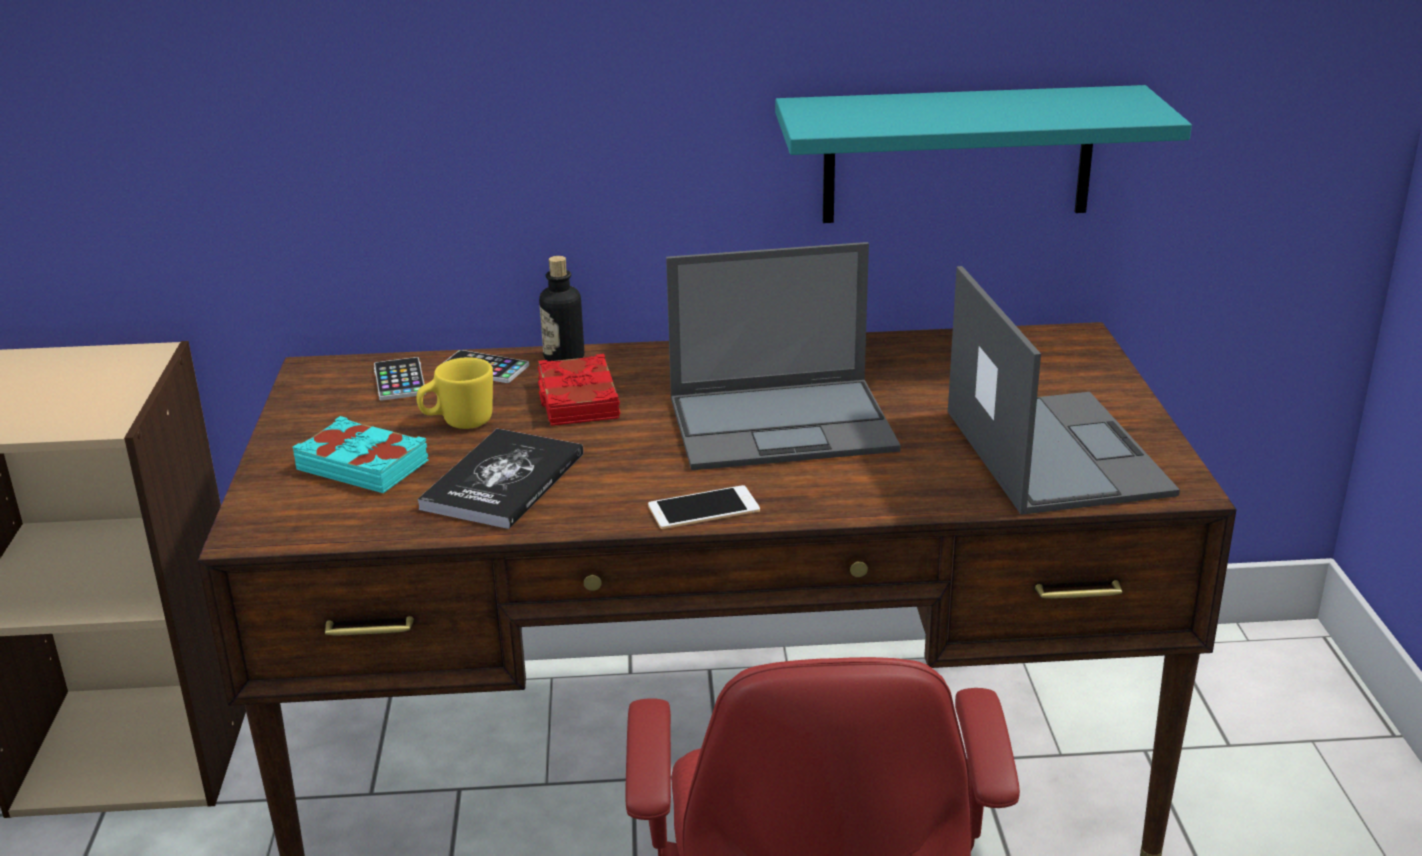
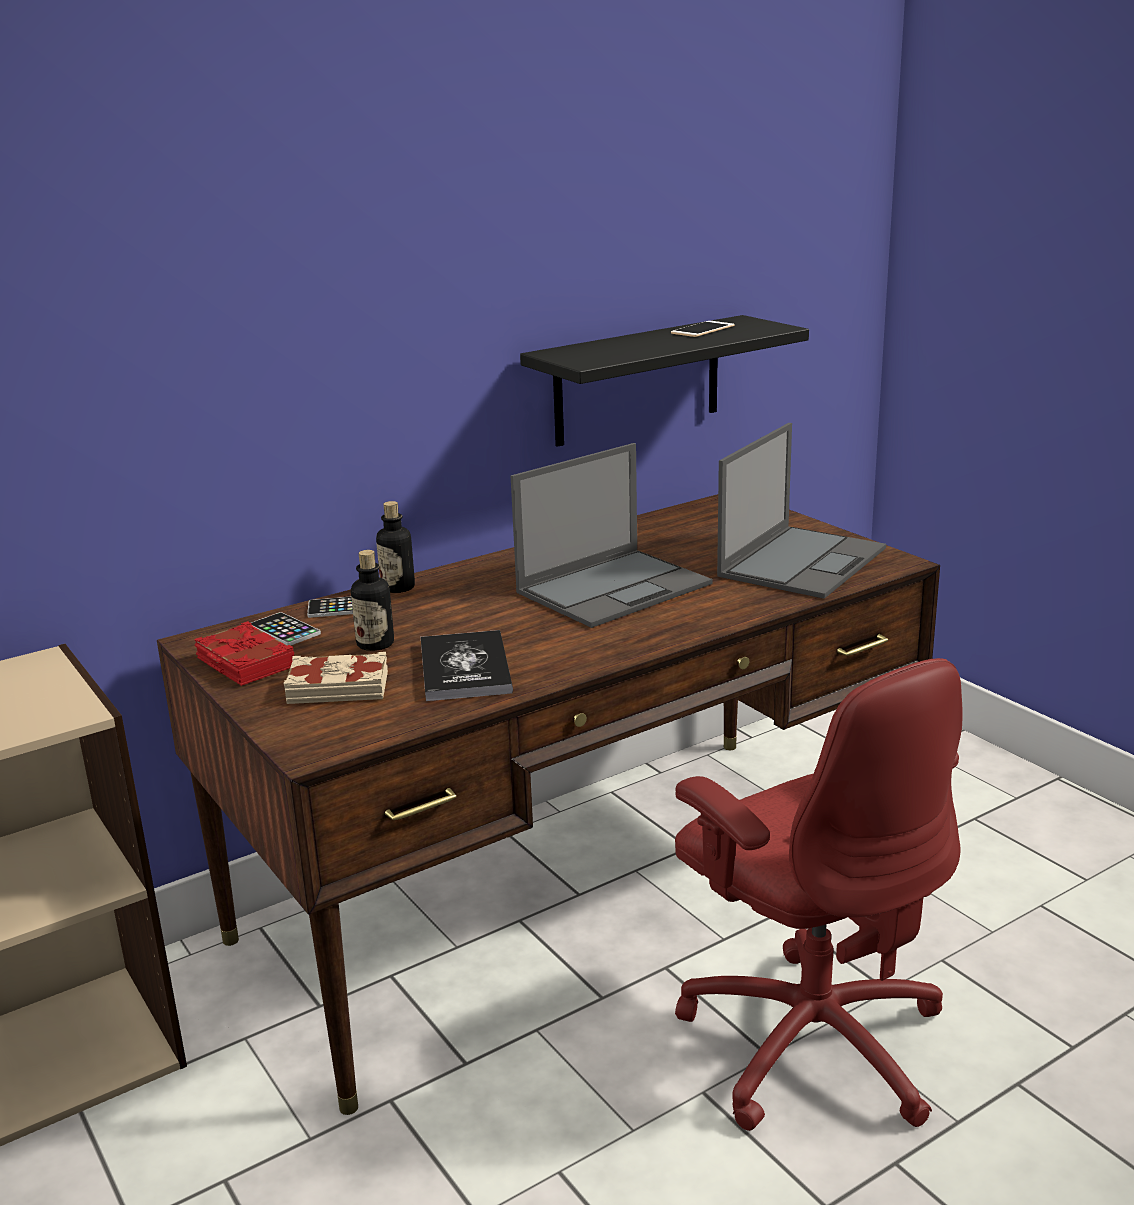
camera: 30 degrees left, 5 degrees down
(363, 465) = (338, 687): turquoise book -> beige book
(458, 423) = (375, 644): yellow mug -> bottle
(577, 400) = (447, 609): red book -> red book (244, 663)
(703, 508) = (631, 646): phone -> phone (702, 329)
(957, 155) = (637, 381): turquoise shelf -> black shelf
(1053, 451) = (803, 561): laptop -> laptop turned 75 degrees clockwise

